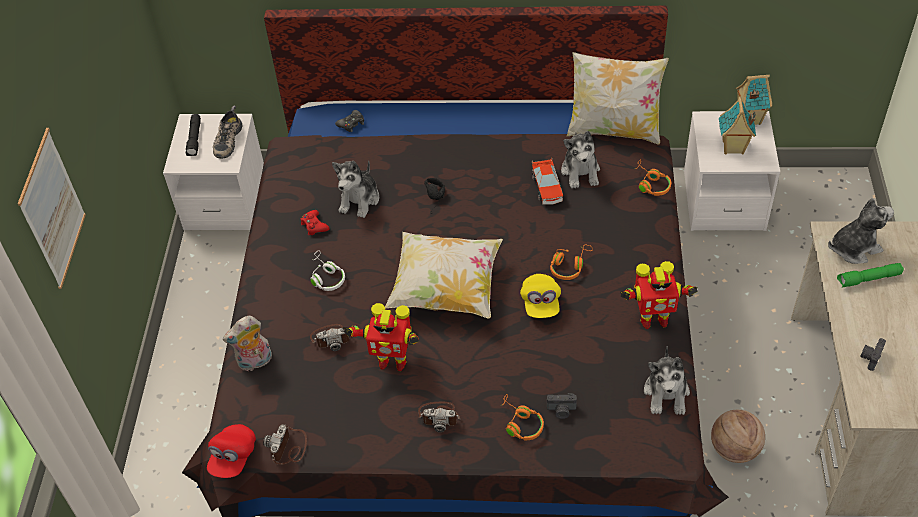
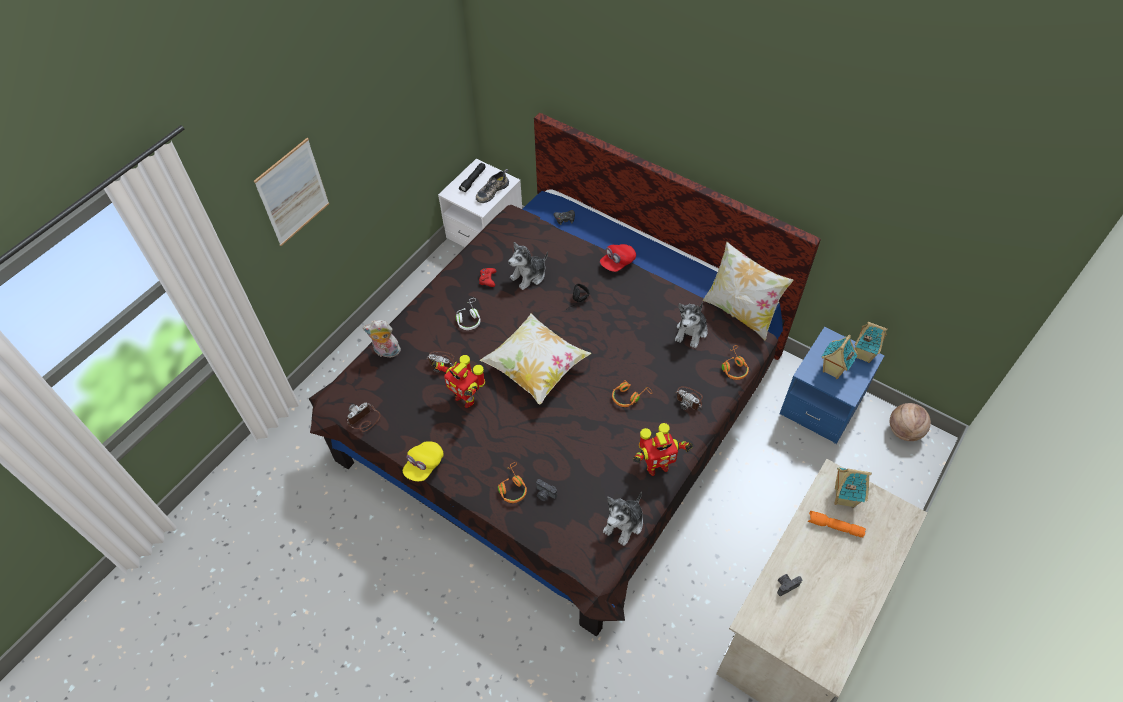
camera: 30 degrees right, 5 degrees up
(233, 457) = (329, 407): red cap -> red cap (617, 263)
(439, 416) = (466, 452): camera -> camera (689, 399)
(540, 303) = (589, 412): yellow cap -> yellow cap (424, 465)
(547, 188) = (658, 332): toy car -> none
(653, 319) = (656, 466): toy robot -> toy robot turned 45 degrees counterclockwise
(723, 201) = (822, 404): white nightstand -> blue nightstand
(734, 449) = (688, 588): basketball -> basketball (904, 431)
(854, 248) = (843, 497): plush toy -> toy house
(868, 279) = (834, 527): green flashlight -> orange flashlight

